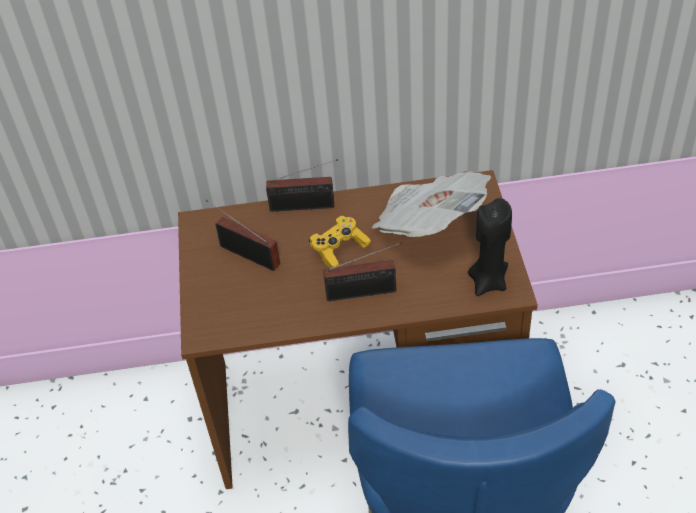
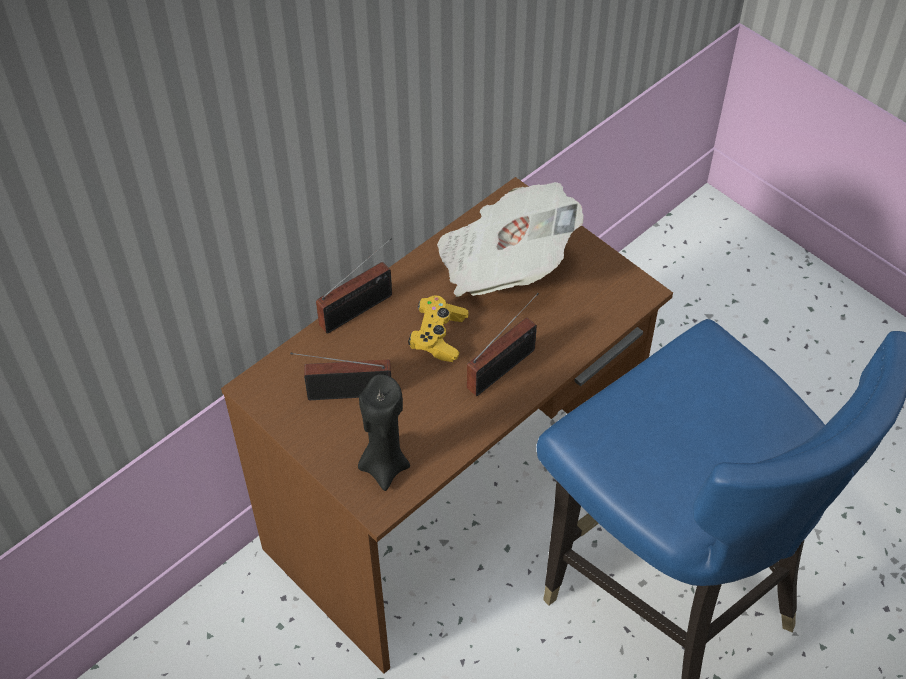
camera: 40 degrees left, 5 degrees up
(488, 281) = (611, 293): black candle -> black candle (384, 465)

